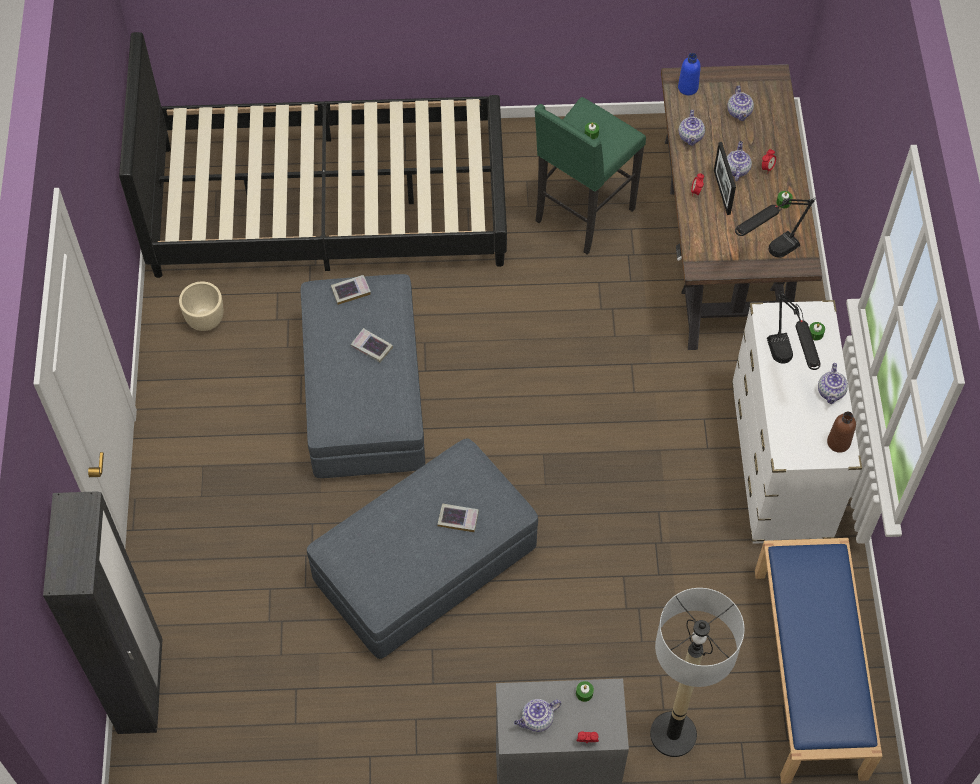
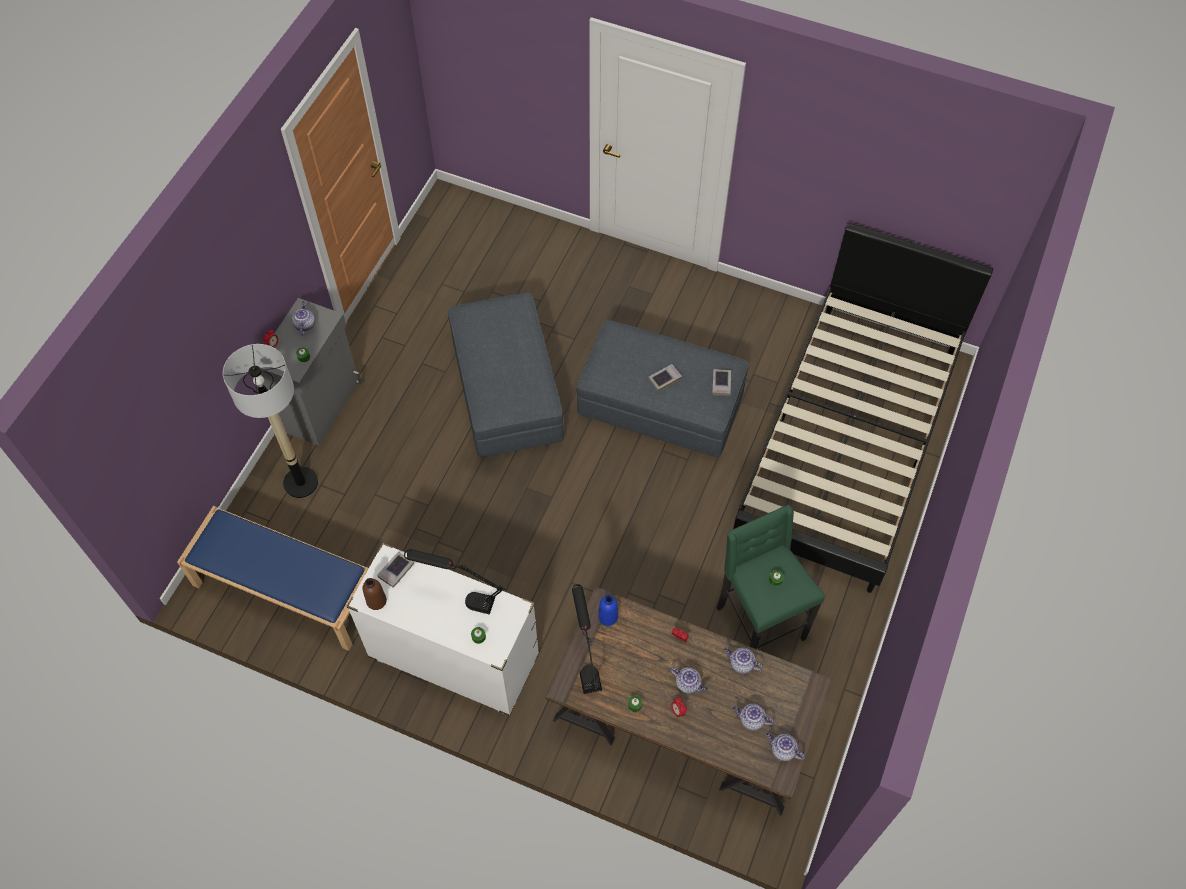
camera: 115 degrees right, 0 degrees up
(141, 687) = (512, 218): black wardrobe -> none
(206, 320) = (773, 332): beige planter -> none
(458, 519) = (497, 378): book -> book (396, 571)
(688, 88) = (798, 689): blue bottle -> blue bottle (608, 617)
(722, 192) = (669, 659): picture frame -> none
(831, 392) = (421, 619): teapot -> teapot (782, 750)

